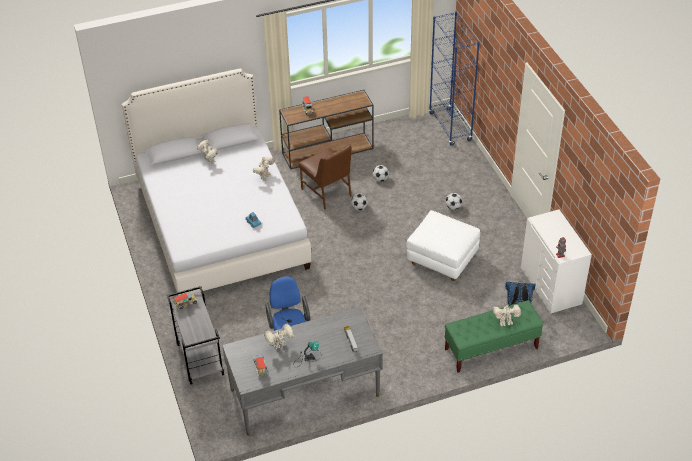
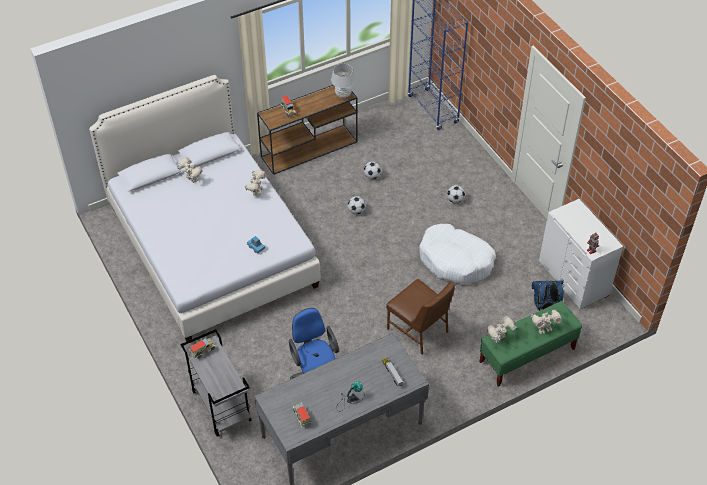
camera: 10 degrees left, 5 degrees up
(280, 346) = (317, 389): toy robot -> toy robot (499, 338)
(327, 192) = (318, 197): brown chair -> brown chair (419, 330)
(360, 101) = (343, 95): none -> white table lamp
(442, 259) = (455, 261): white ottoman -> white dog bed

